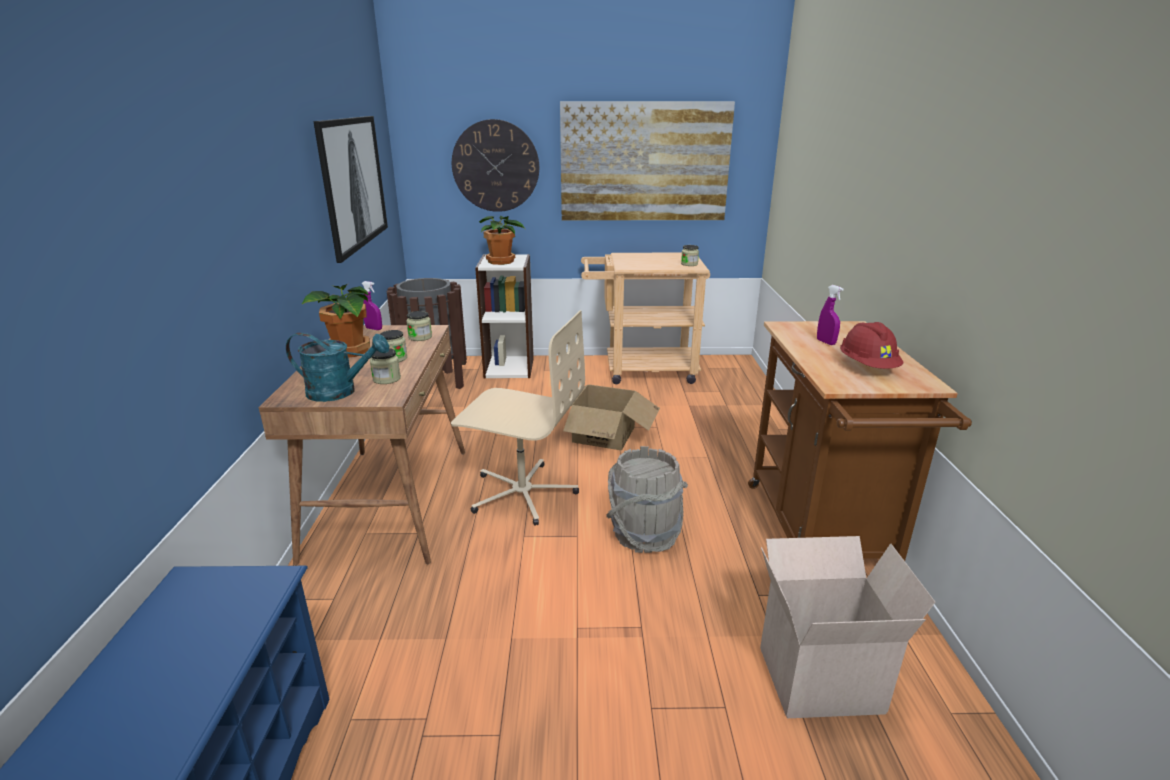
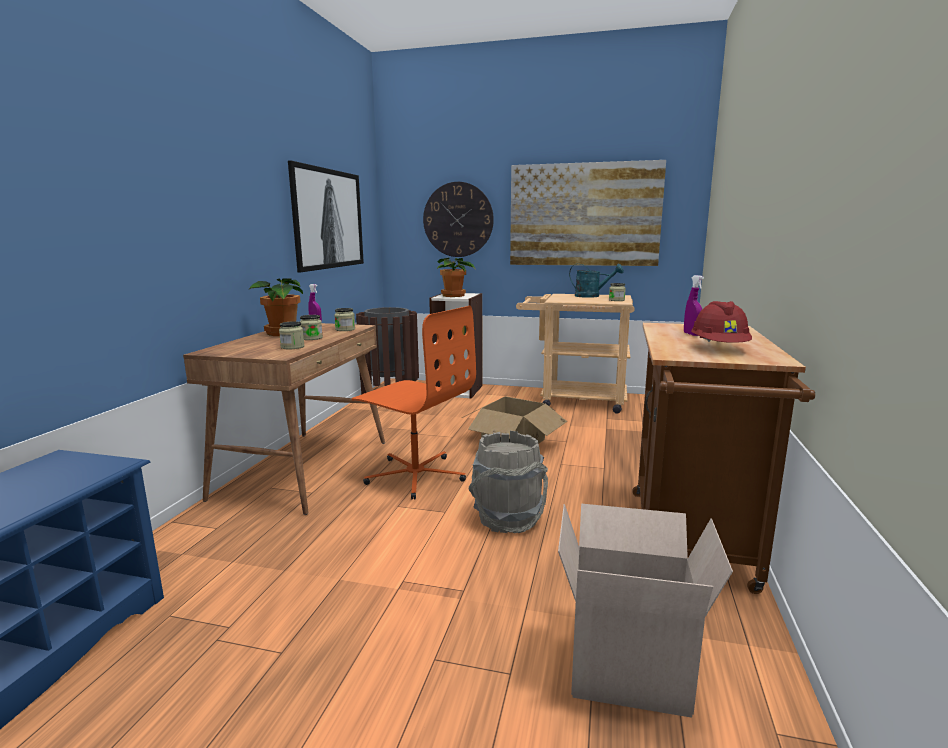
camera: 15 degrees right, 10 degrees down
(340, 392) = (250, 351): turquoise watering can -> turquoise watering can (592, 296)
(522, 493) = (415, 475): beige office chair -> orange office chair

